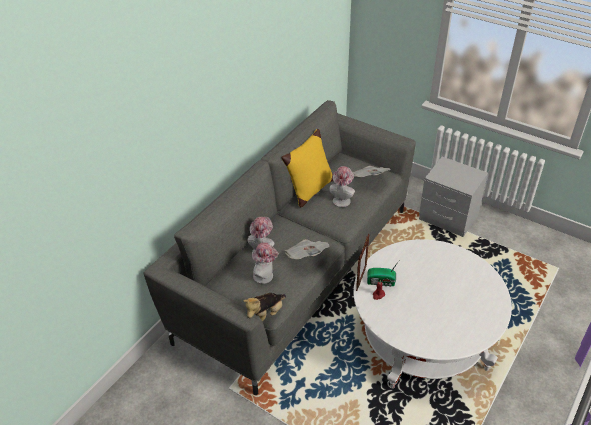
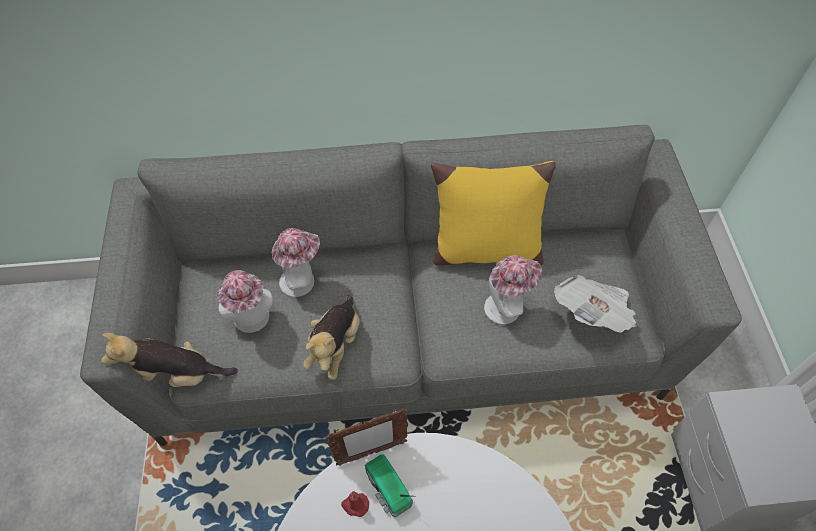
camera: 50 degrees right, 15 degrees up
(306, 257) = (335, 345): newspaper -> plush toy

